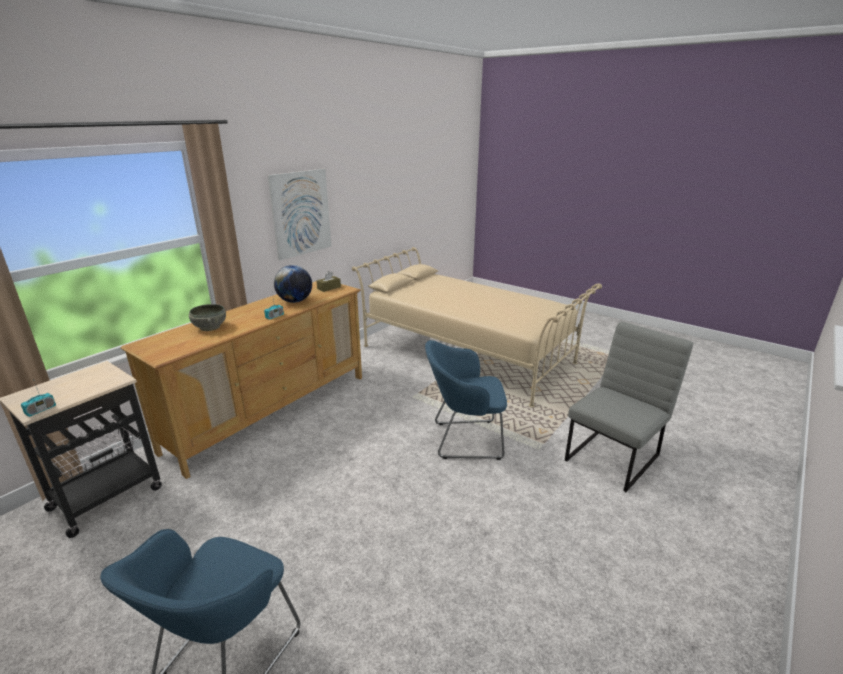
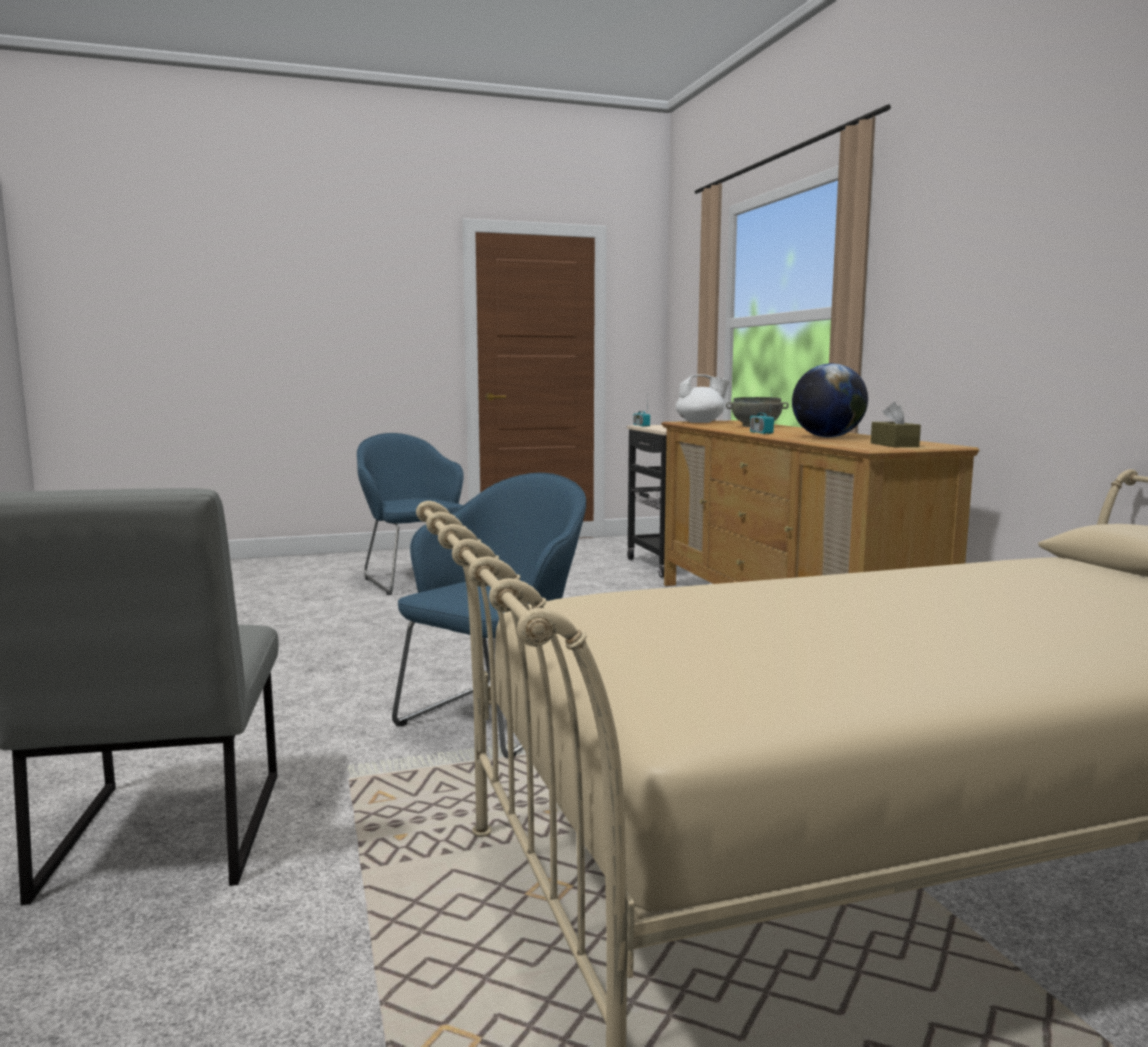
camera: 125 degrees right, 15 degrees down
(170, 349) = (701, 422): none -> white teapot
(301, 213) = (1019, 283): picture -> none

